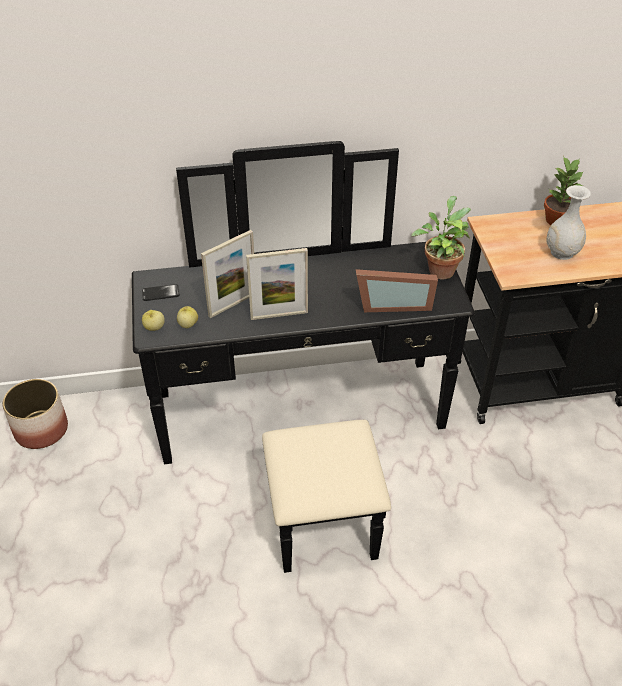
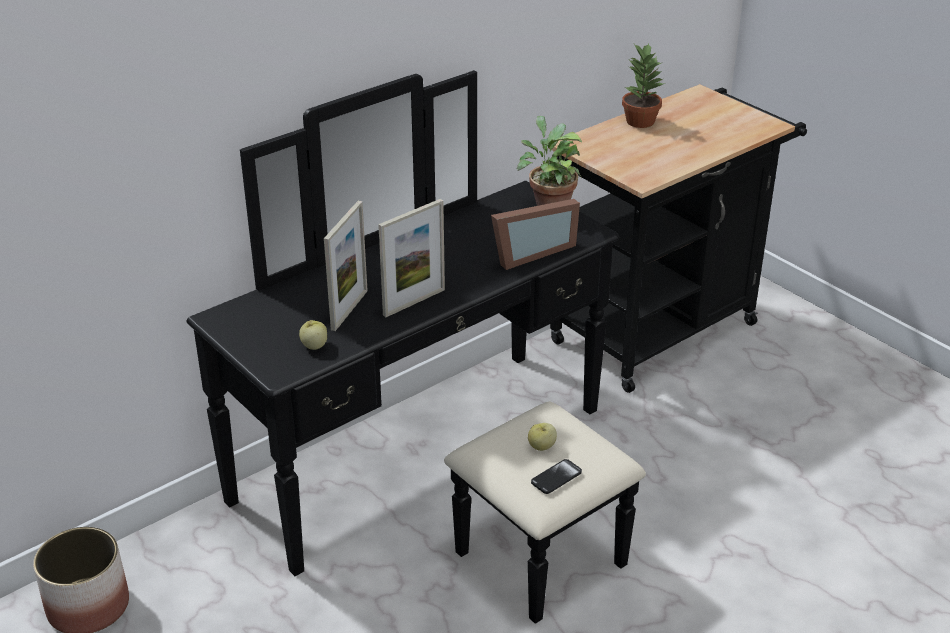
camera: 30 degrees left, 10 degrees down
(154, 328) = (275, 363): apple -> apple (541, 447)
(160, 293) = (248, 327): phone -> phone (556, 477)
(562, 252) = (671, 147): white vase -> none

